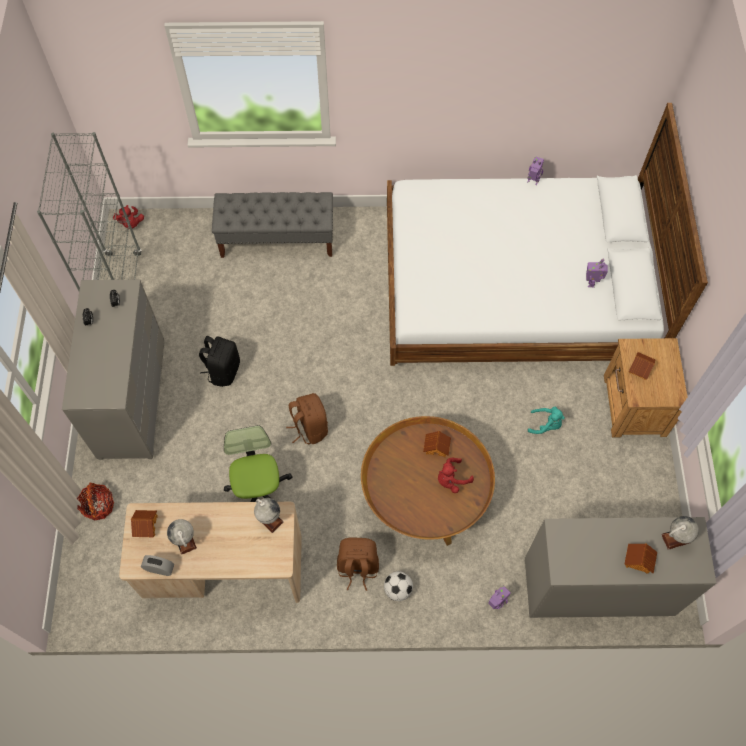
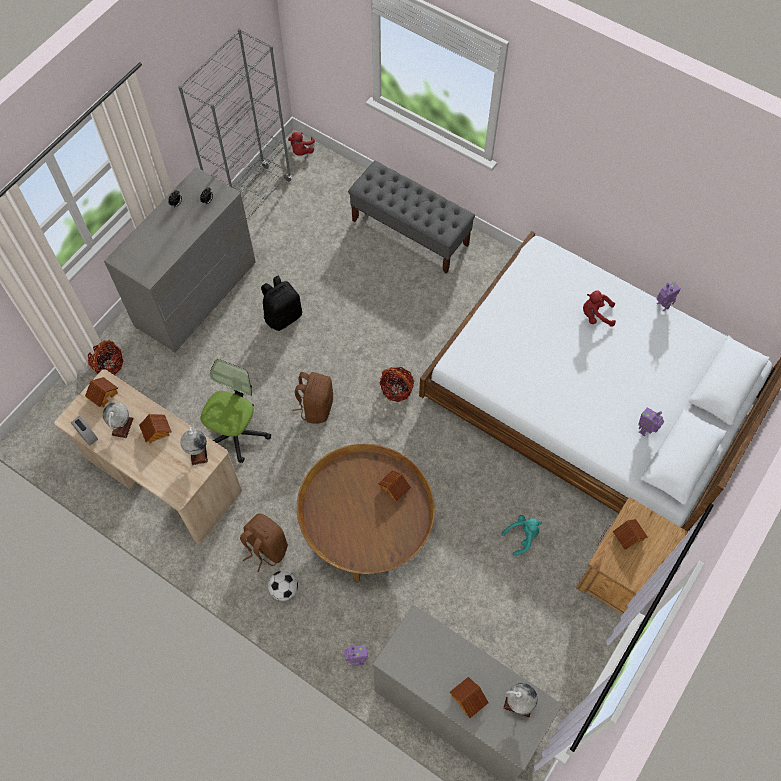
camera: 35 degrees right, 0 degrees up
(219, 525) = (156, 431): none -> toy house
(363, 372) = (397, 389): none -> basket
(451, 479) = (385, 524): red plush toy -> red plush toy (595, 315)
(546, 425) = (522, 536): turquoise plush toy -> turquoise plush toy turned 75 degrees counterclockwise

